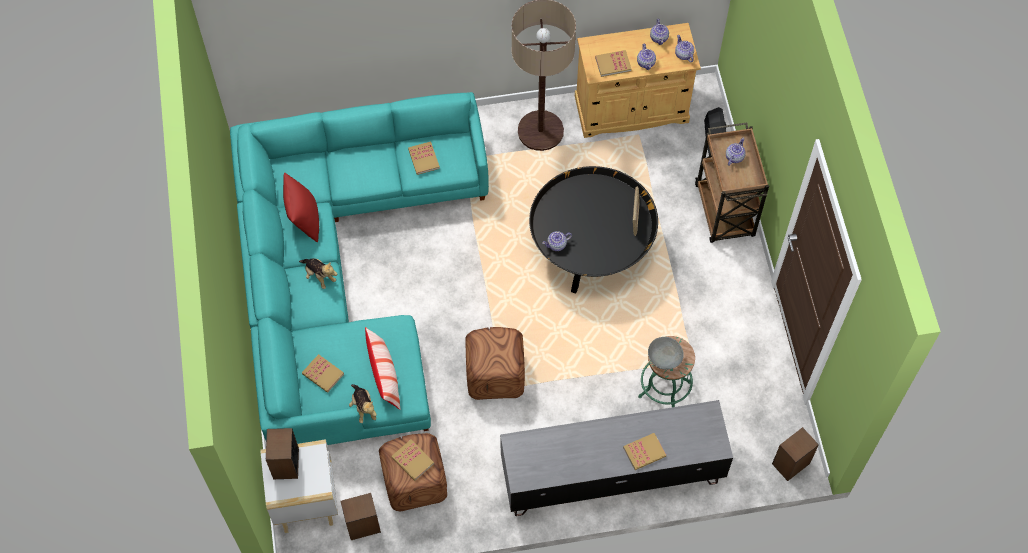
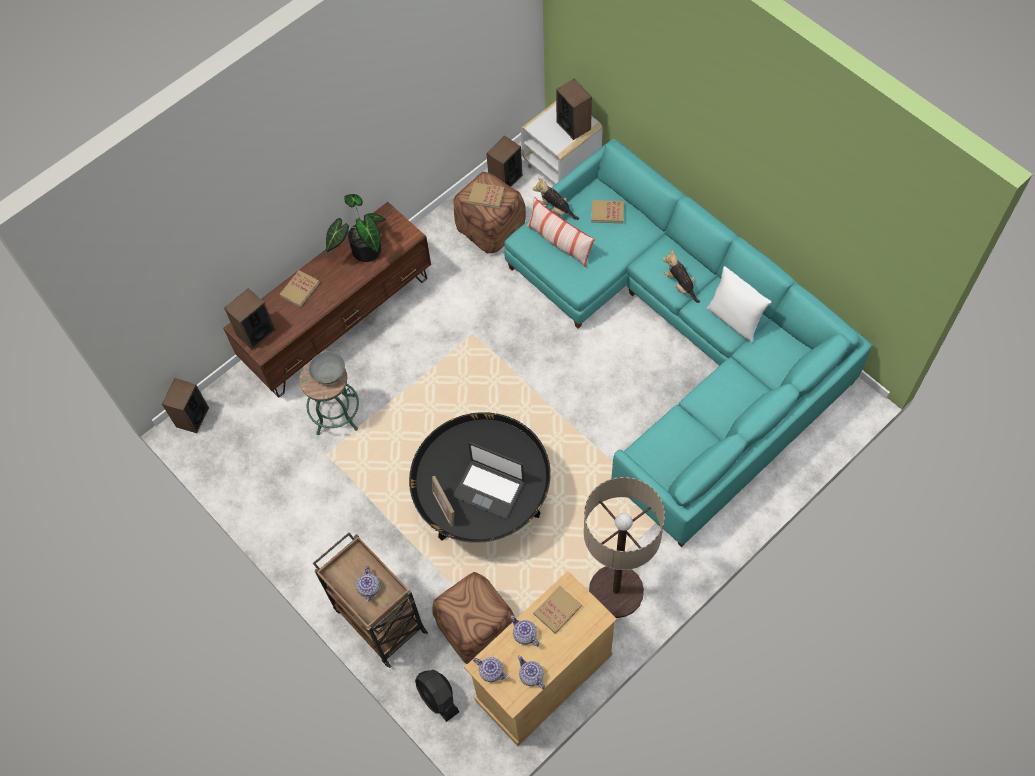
camera: 150 degrees right, 0 degrees up
(304, 221) = (734, 319): red pillow -> white pillow
(319, 276) = (680, 285): plush toy -> plush toy turned 45 degrees clockwise
(424, 159) = (681, 439): book -> none
(494, 375) = (488, 339): brown ottoman -> brown ottoman (476, 626)
(557, 244) = (499, 437): teapot -> none
(565, 456) = (362, 250): none -> potted plant
(591, 212) = (489, 488): none -> laptop
(610, 475) = (339, 321): grey tv stand -> brown tv stand
(706, 434) = (255, 332): none -> speaker

